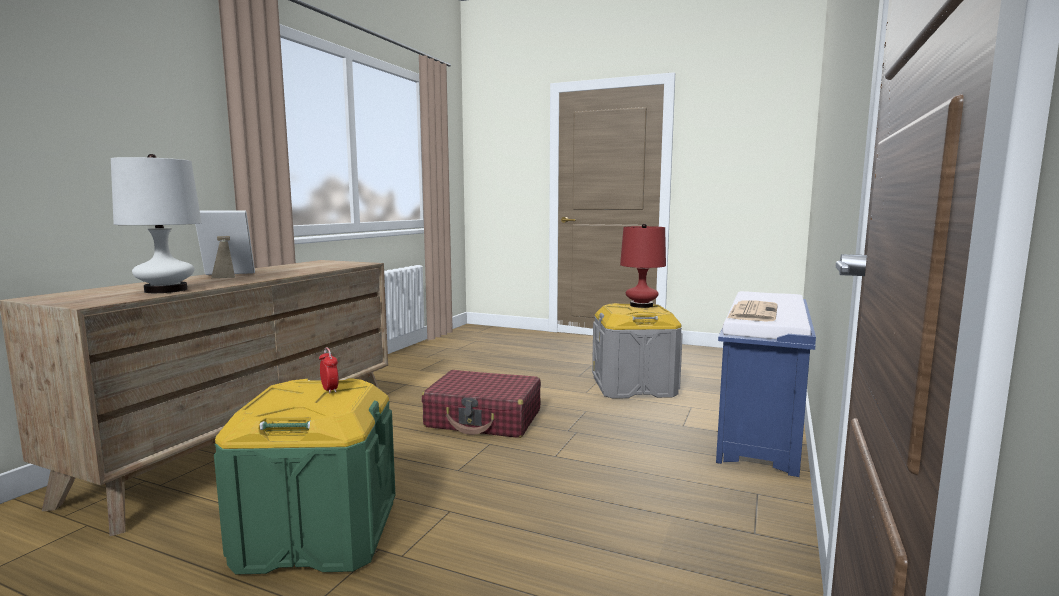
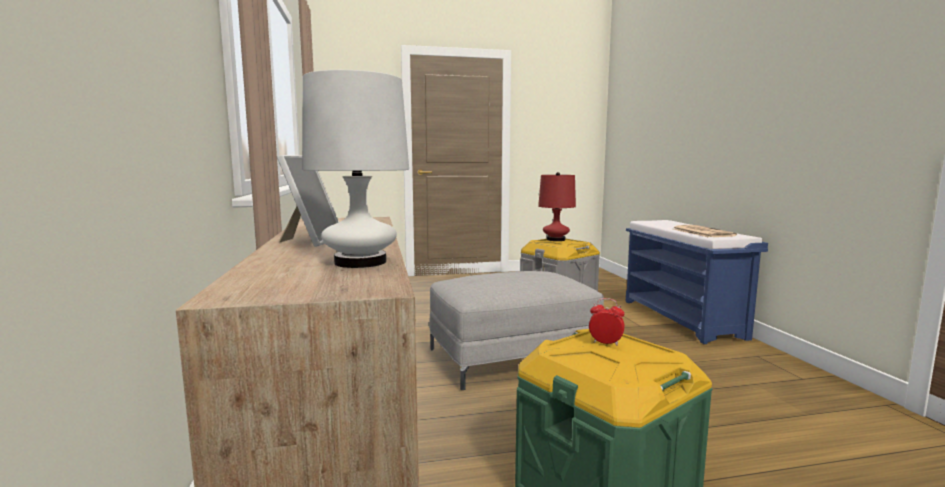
camera: 35 degrees left, 0 degrees up
(226, 275) = (311, 241): picture frame -> picture frame turned 150 degrees clockwise
(484, 419) = (512, 356): red suitcase -> grey ottoman

